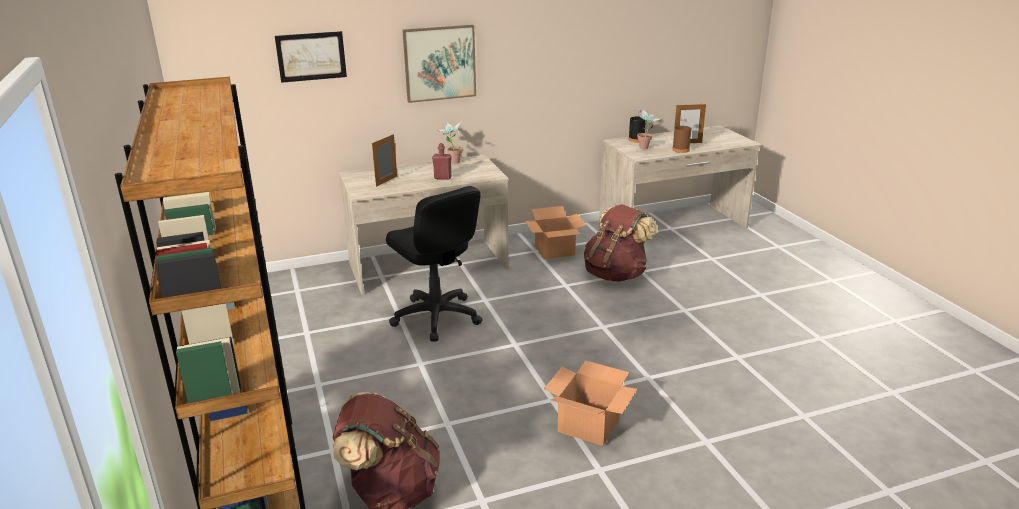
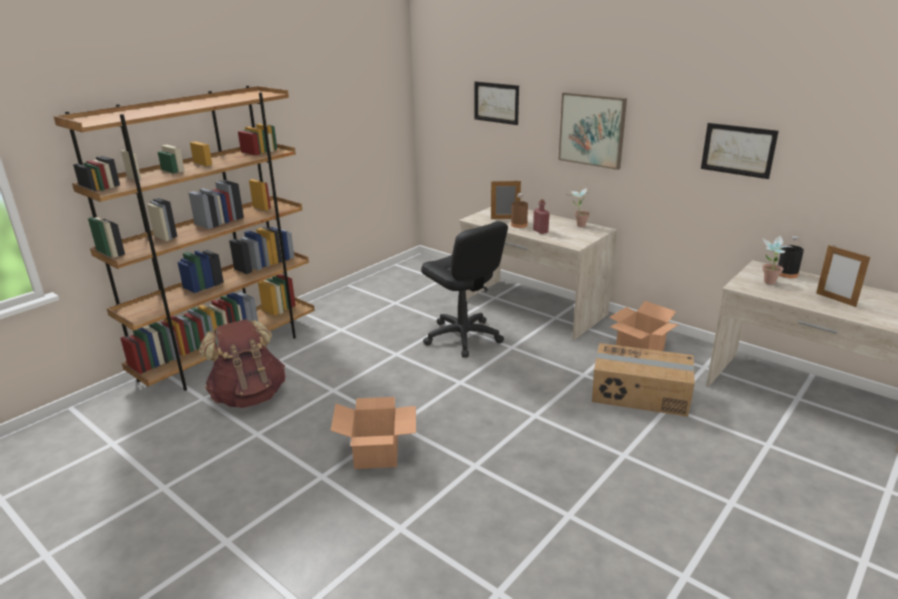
camera: 60 degrees right, 0 degrees up
(436, 317) = (462, 337): black office chair -> black office chair turned 60 degrees counterclockwise
(576, 52) = (738, 150): none -> picture
(616, 275) = (640, 394): brown backpack -> cardboard box
(681, 150) = (804, 301): brown bottle -> brown bottle (519, 225)

